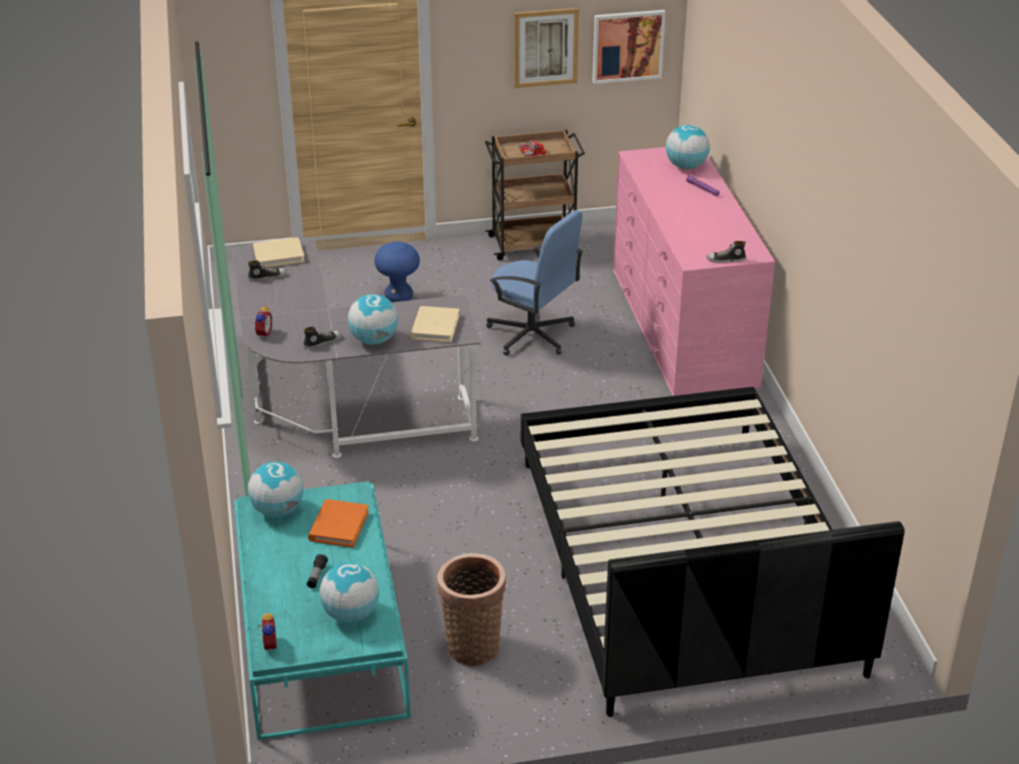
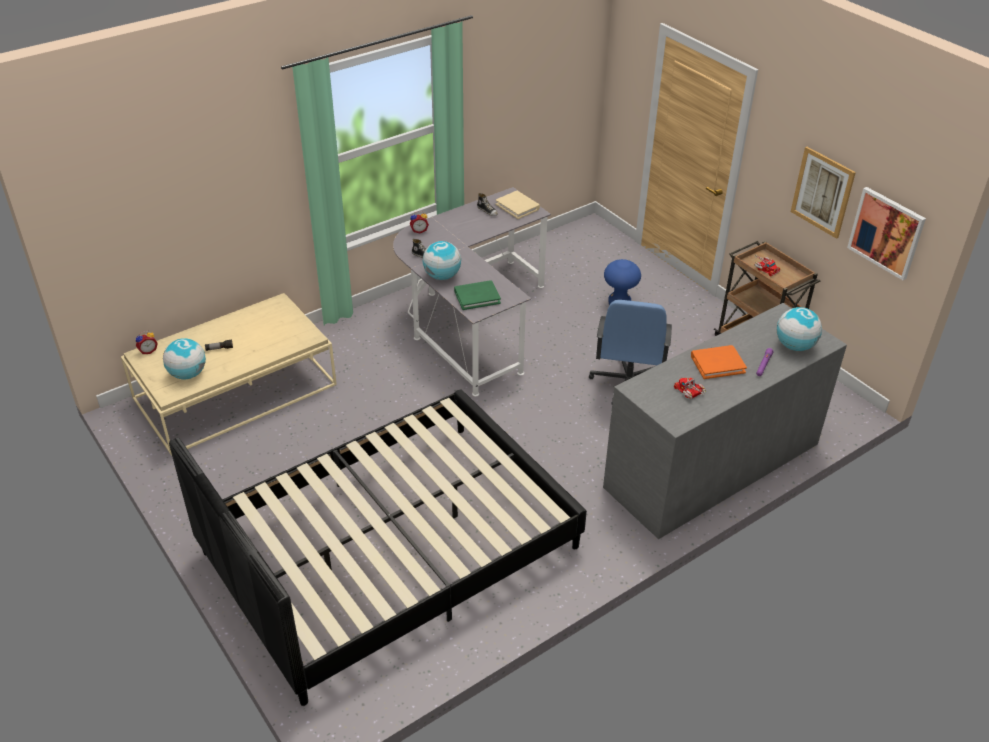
camera: 65 degrees right, 5 degrees up
(277, 510) = (278, 312): globe -> none
(320, 633) = (236, 391): turquoise coffee table -> beige coffee table
(338, 526) = (273, 341): orange book -> orange book (717, 364)
(434, 327) = (477, 297): beige book -> green book
(472, 644) = (252, 462): basket -> none
(682, 326) = (712, 465): pink dresser -> grey dresser
(718, 235) = (690, 393): none -> toy truck
(726, 260) = (651, 407): shoe -> none

